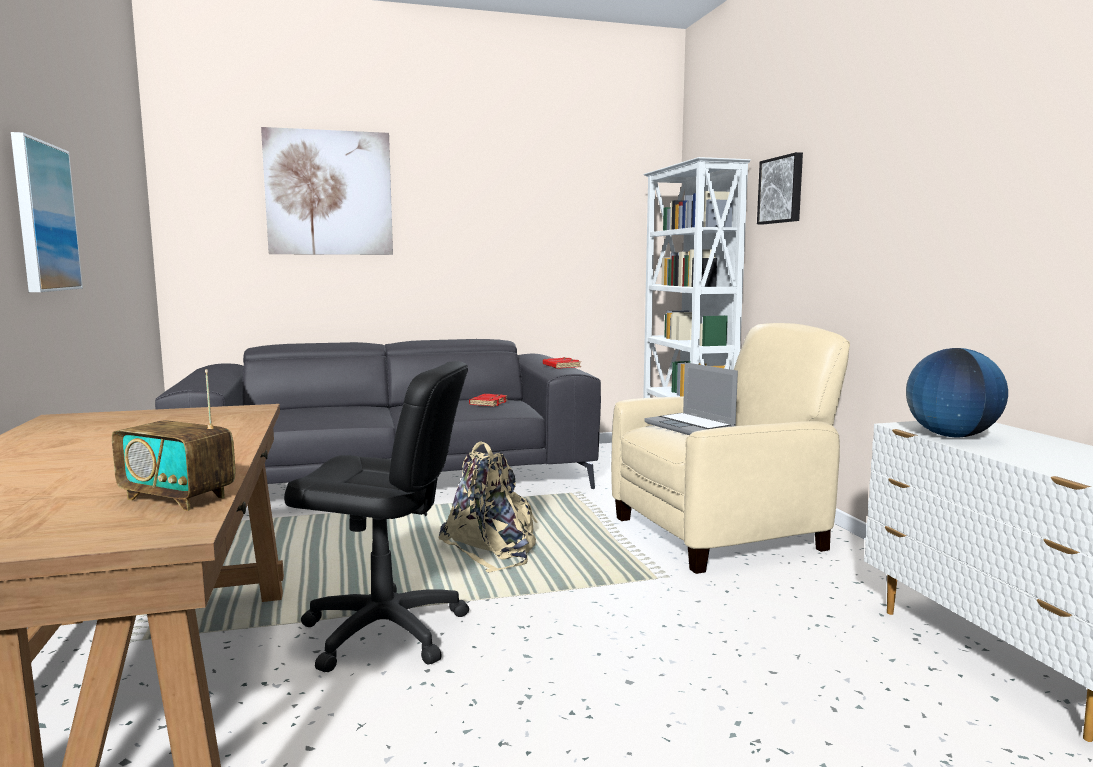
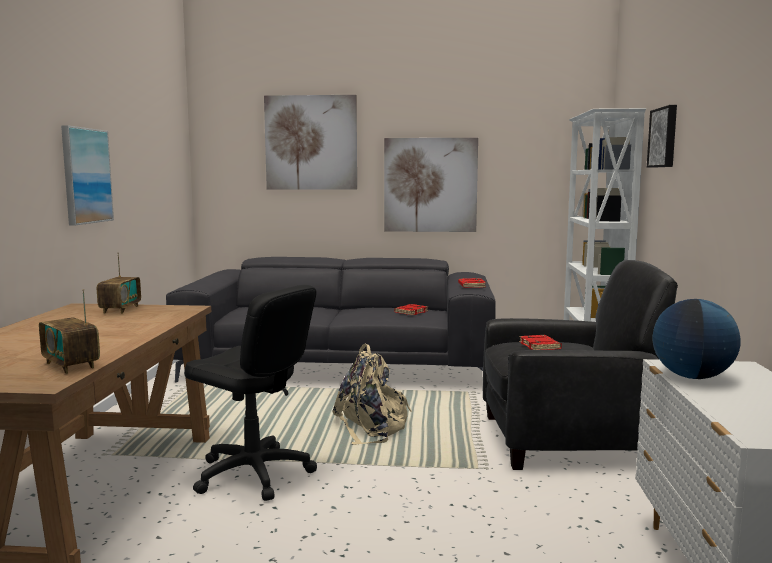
camera: 20 degrees right, 0 degrees up
(142, 417) = (120, 309): none -> radio
(484, 249) = (430, 185): none -> picture
(691, 426) = (540, 346): laptop -> red book
(720, 533) = (565, 440): beige armchair -> black armchair

